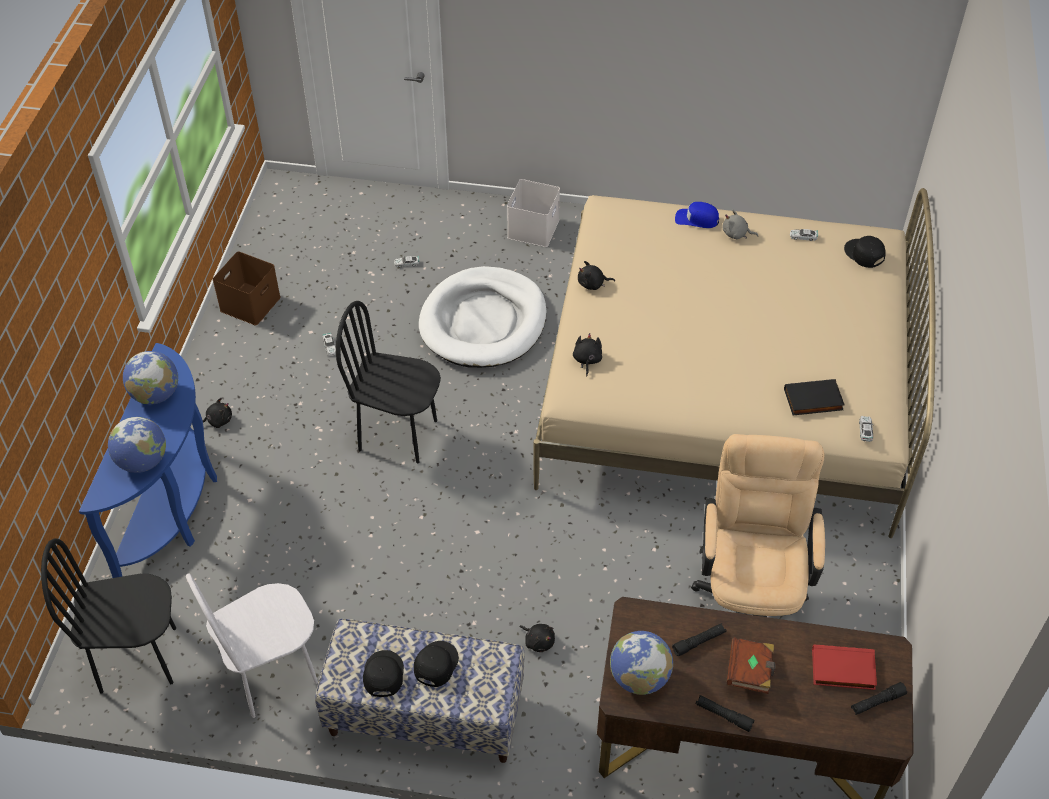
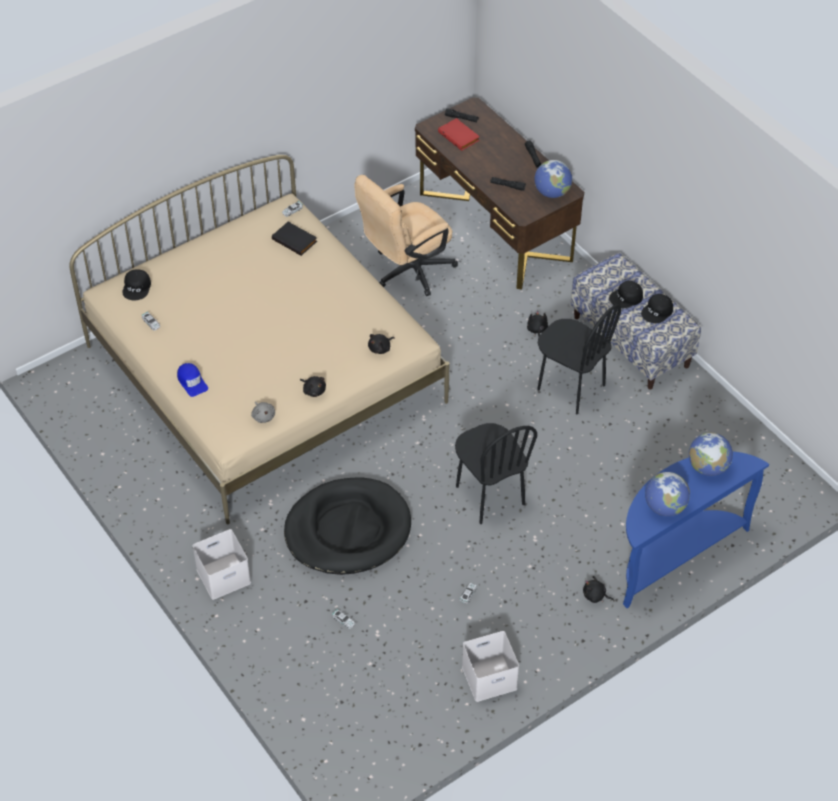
camera: 135 degrees left, 0 degrees up
(138, 658) = (764, 478): black chair -> black chair (570, 388)
(250, 303) = (488, 679): brown storage box -> white storage box
(271, 674) = (695, 416): white chair -> none
(483, 322) = (348, 530): white dog bed -> black dog bed
(736, 234) = (185, 354): grey plush toy -> grey plush toy (263, 416)
(750, 672) = (500, 162): brown book -> none

